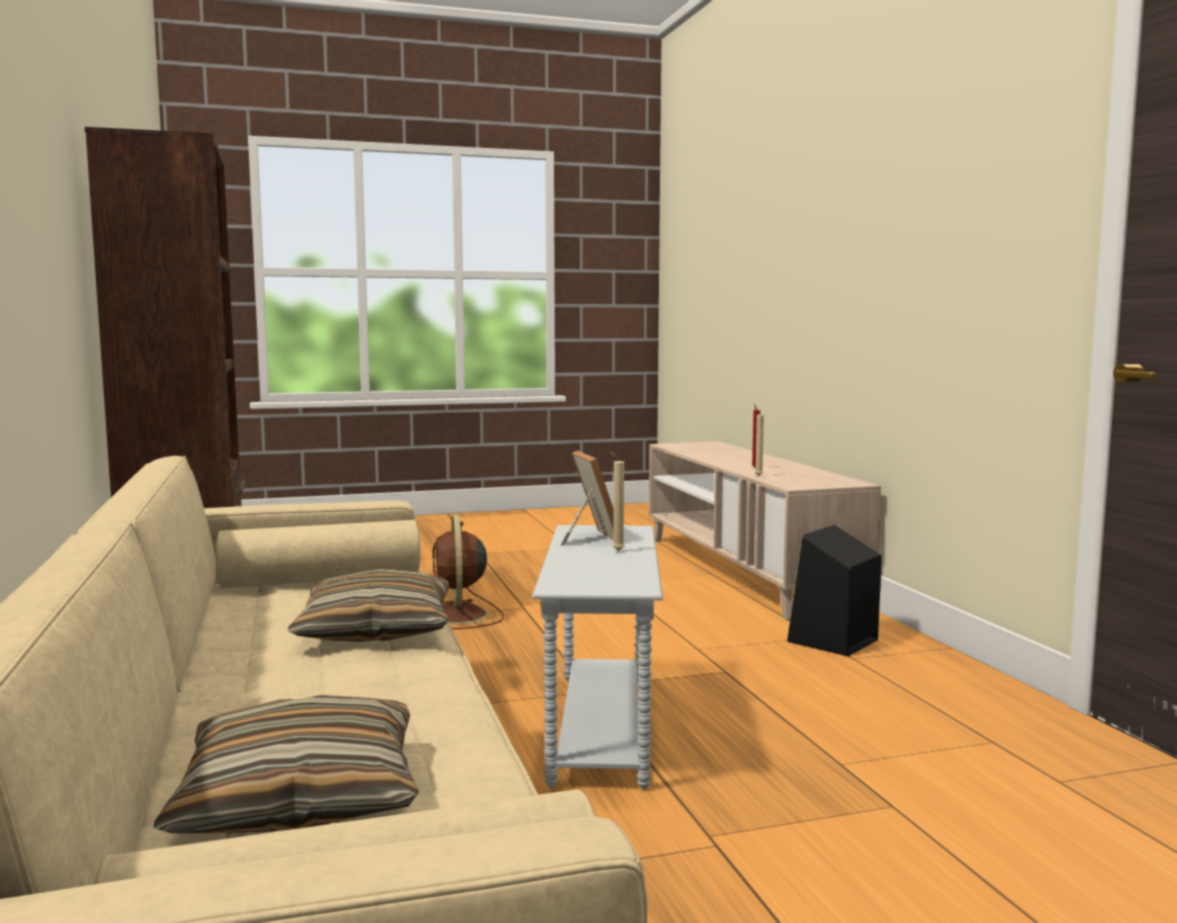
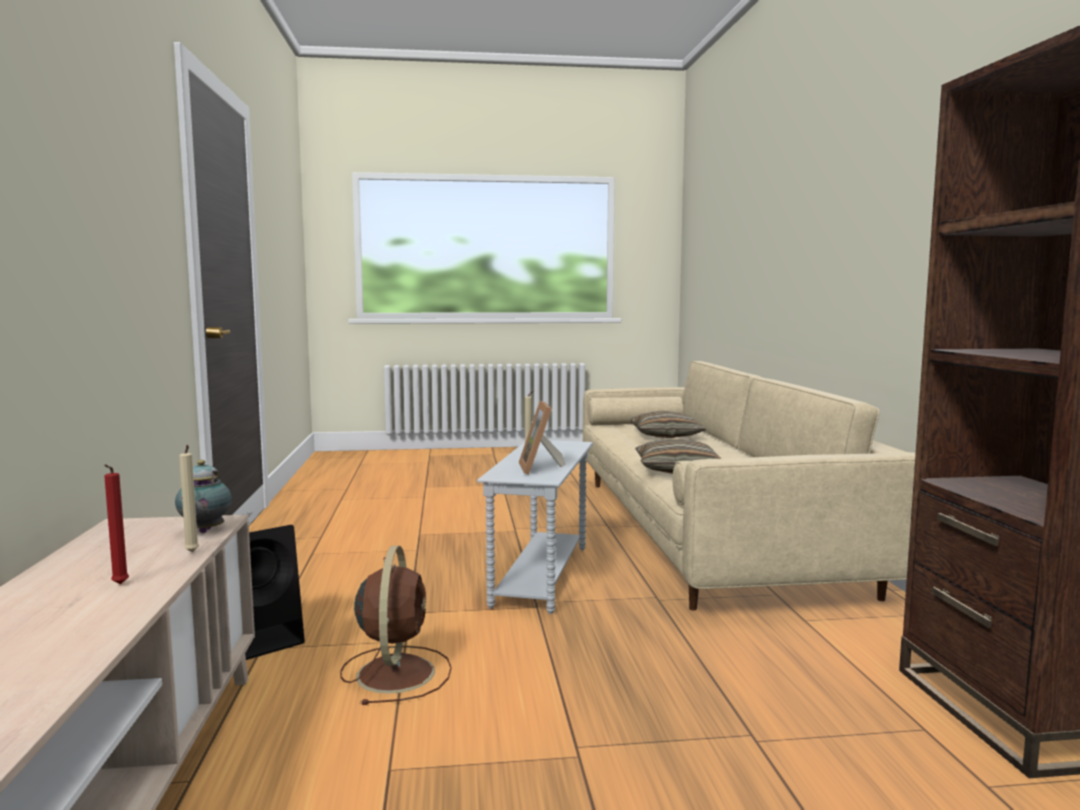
camera: 170 degrees left, 0 degrees up
(458, 616) = (673, 729): brown fan -> brown fan (396, 672)
(783, 482) = (203, 532): none -> teapot

